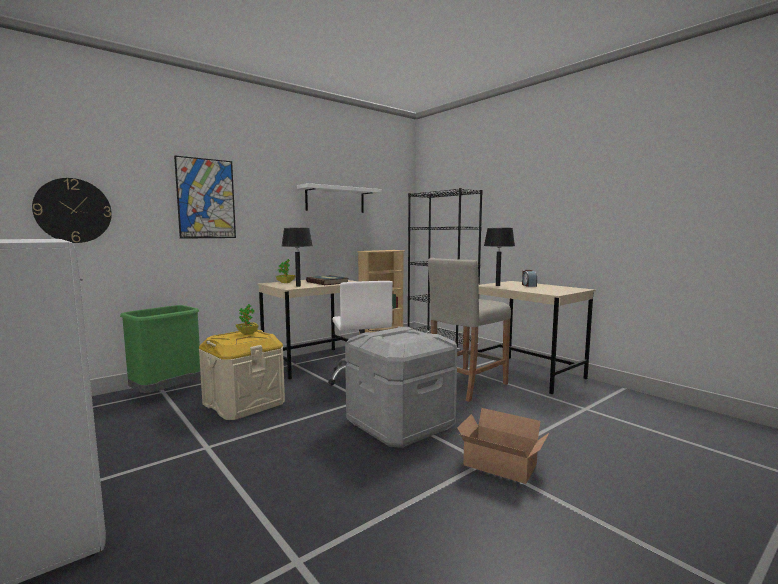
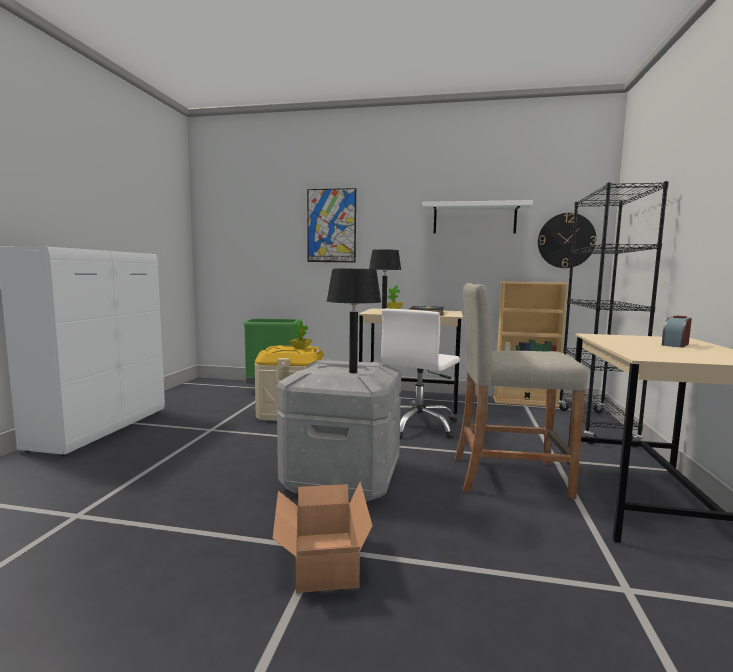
camera: 50 degrees right, 0 degrees up
(73, 210) = (239, 239): wall clock -> wall clock (566, 240)
(498, 285) = (614, 338): black table lamp -> black table lamp (353, 372)

